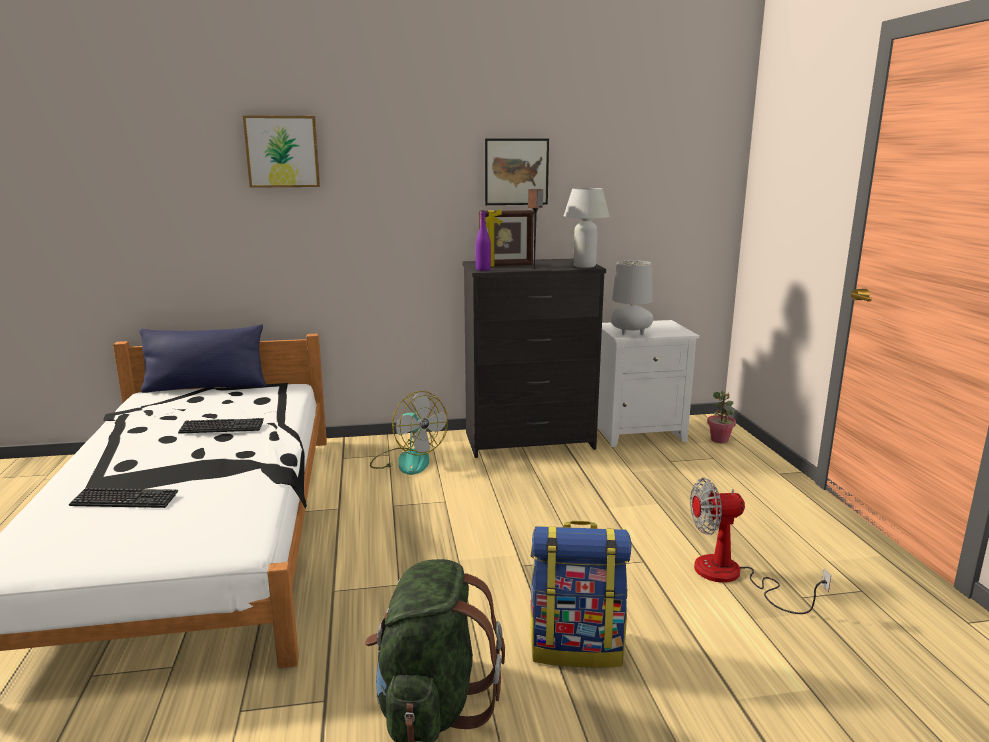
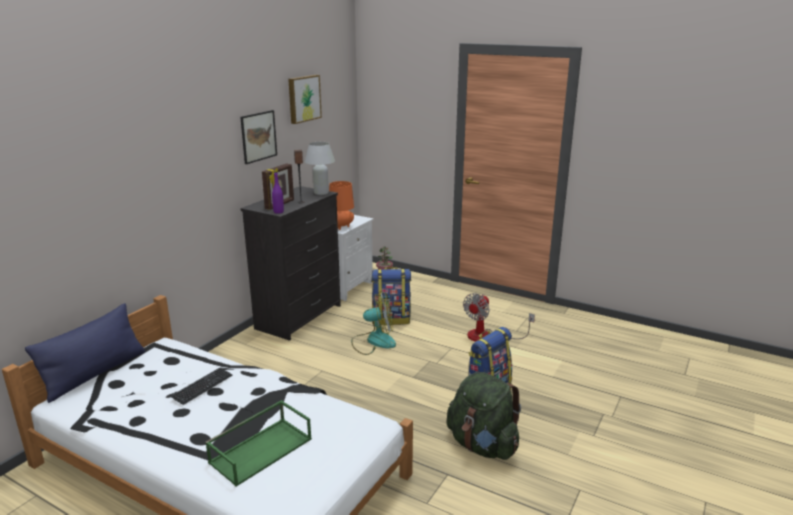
camera: 50 degrees left, 5 degrees up
(125, 500) = (261, 450): keyboard -> green tray
(282, 151) = (115, 154): picture -> picture (303, 98)
(407, 460) = (254, 361): fan -> fan (374, 341)
(629, 489) = (391, 319): none -> backpack
(630, 334) = (342, 228): grey table lamp -> orange table lamp

